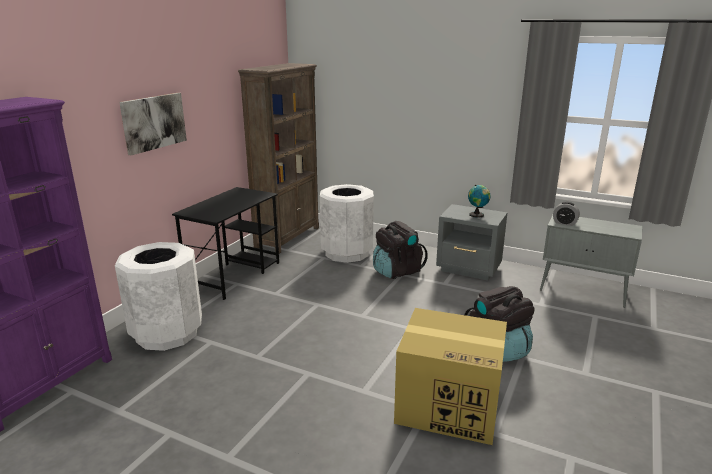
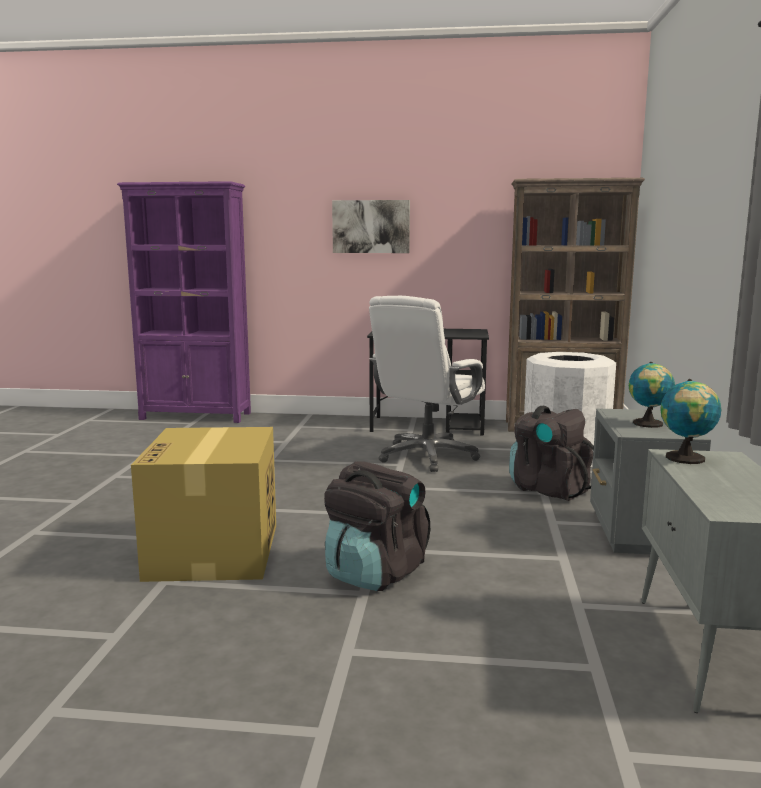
camera: 70 degrees right, 10 degrees down
(167, 333) = (290, 427): white trash can -> none
(308, 291) = (427, 456): none -> white office chair
(564, 223) = (686, 459): alarm clock -> globe

